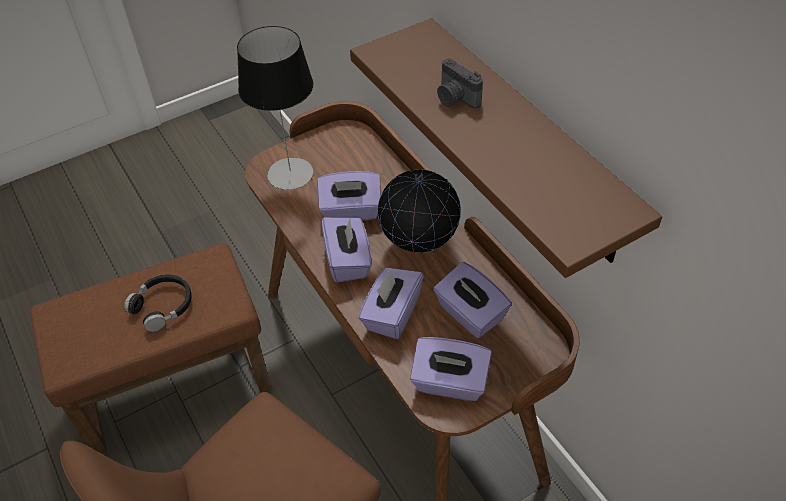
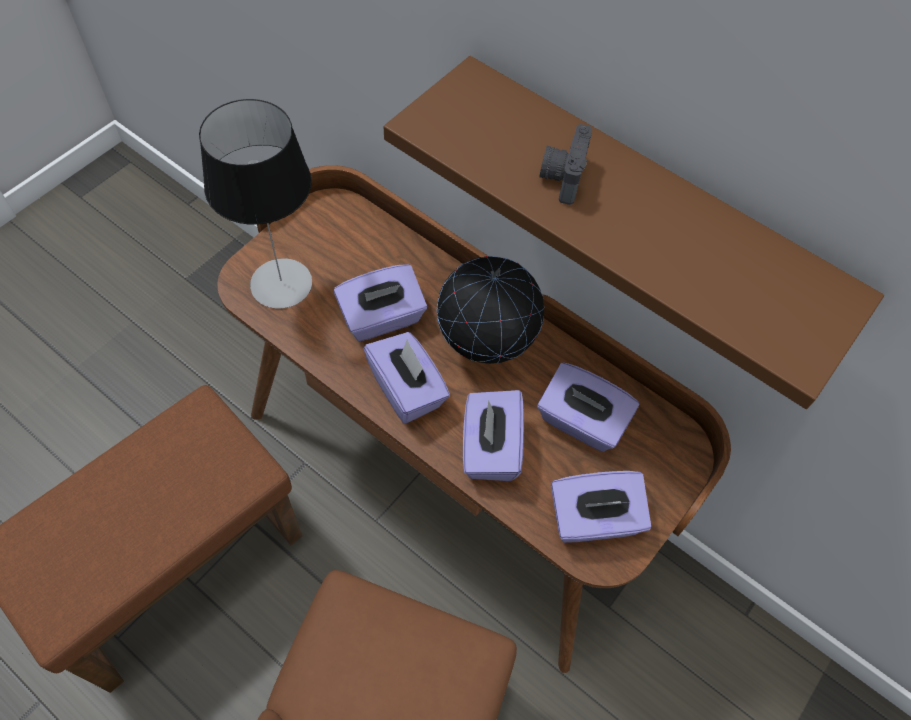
camera: 25 degrees left, 10 degrees up
(163, 306) = (157, 496): black headphones -> none
(455, 98) = (561, 176): camera -> camera turned 75 degrees clockwise

